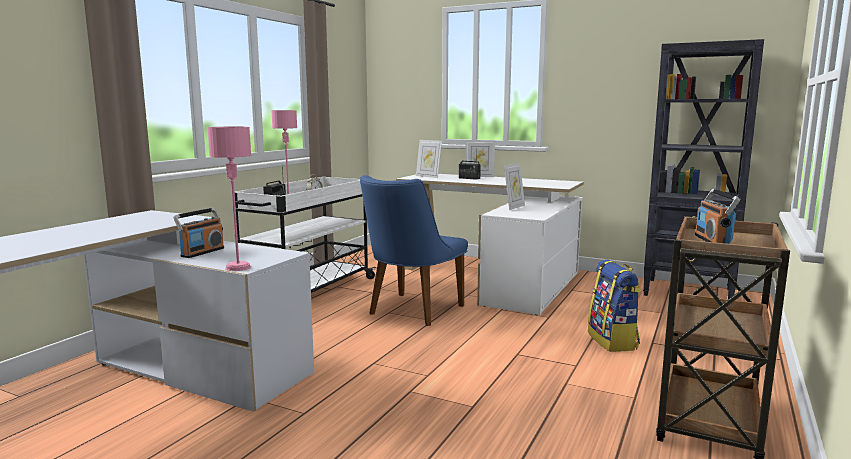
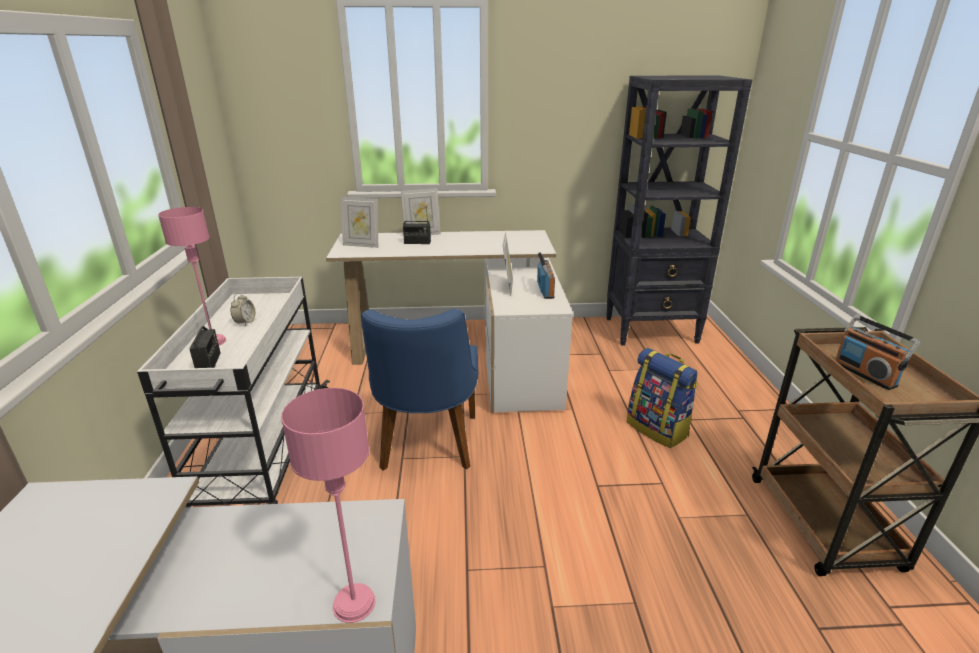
camera: 30 degrees left, 15 degrees up
(202, 252) = (230, 568): radio -> radio (545, 291)

